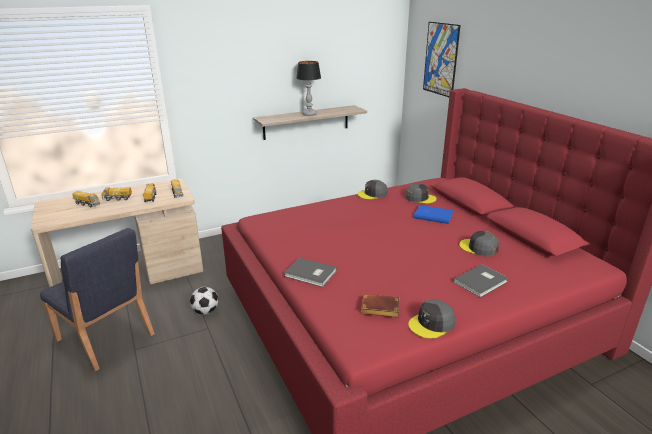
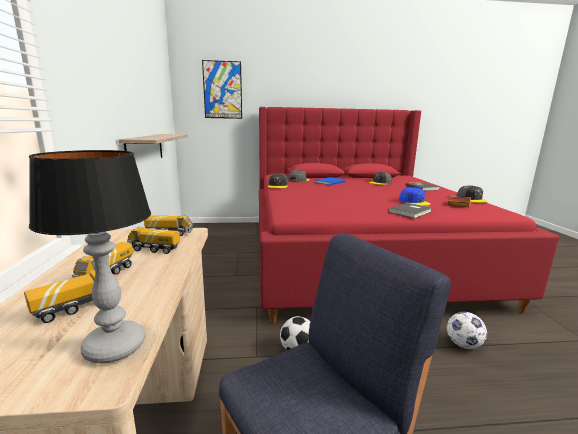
camera: 70 degrees left, 10 degrees down
(241, 406) = (463, 345): none -> football
(309, 114) = (160, 136): table lamp -> table lamp (116, 346)
(365, 276) = (414, 202): none -> blue cap

